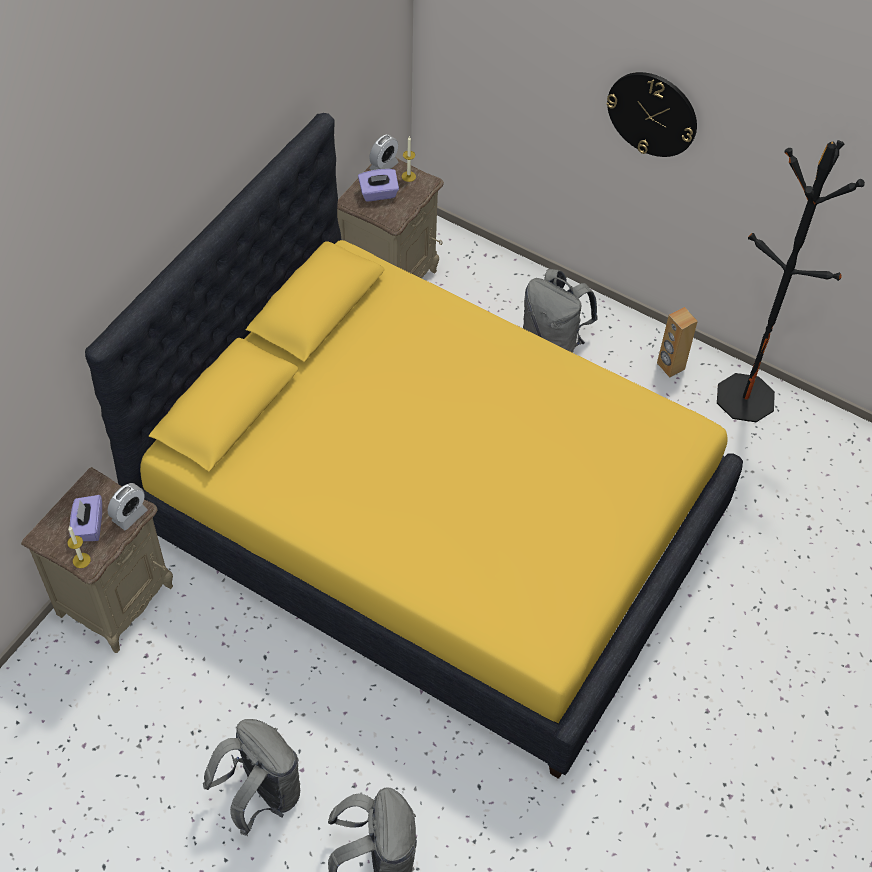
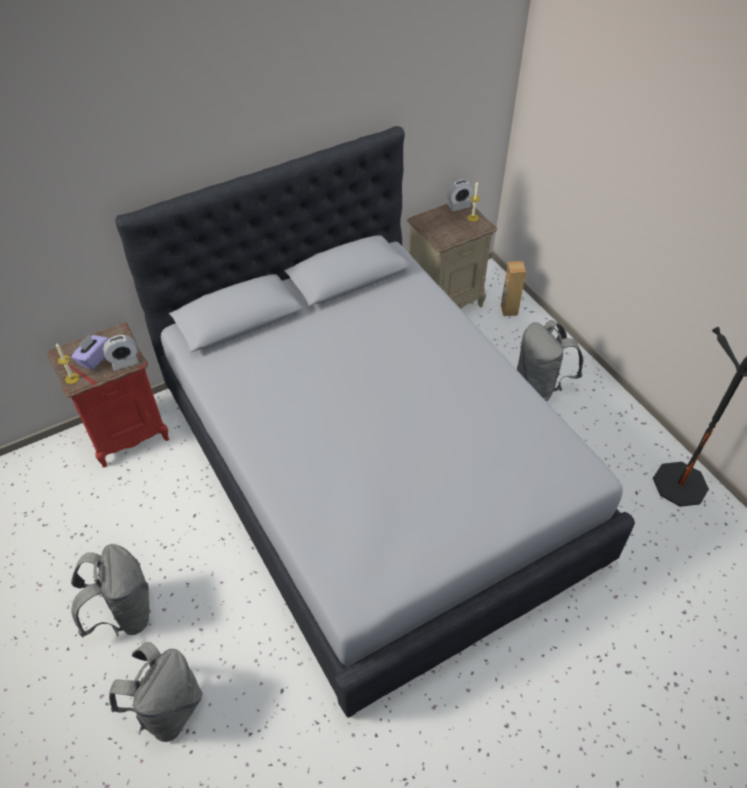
camera: 30 degrees right, 5 degrees down
(117, 601) = (128, 434): beige nightstand -> red nightstand
(378, 194) = (443, 221): purple tissue box -> none
(430, 520) = (373, 471): yellow bed -> grey bed
(652, 114) = (667, 203): wall clock -> none
(670, 366) = (627, 436): brown speaker -> brown speaker (508, 310)

